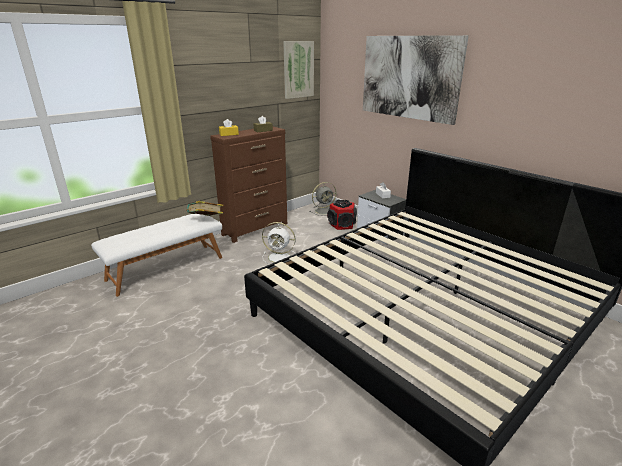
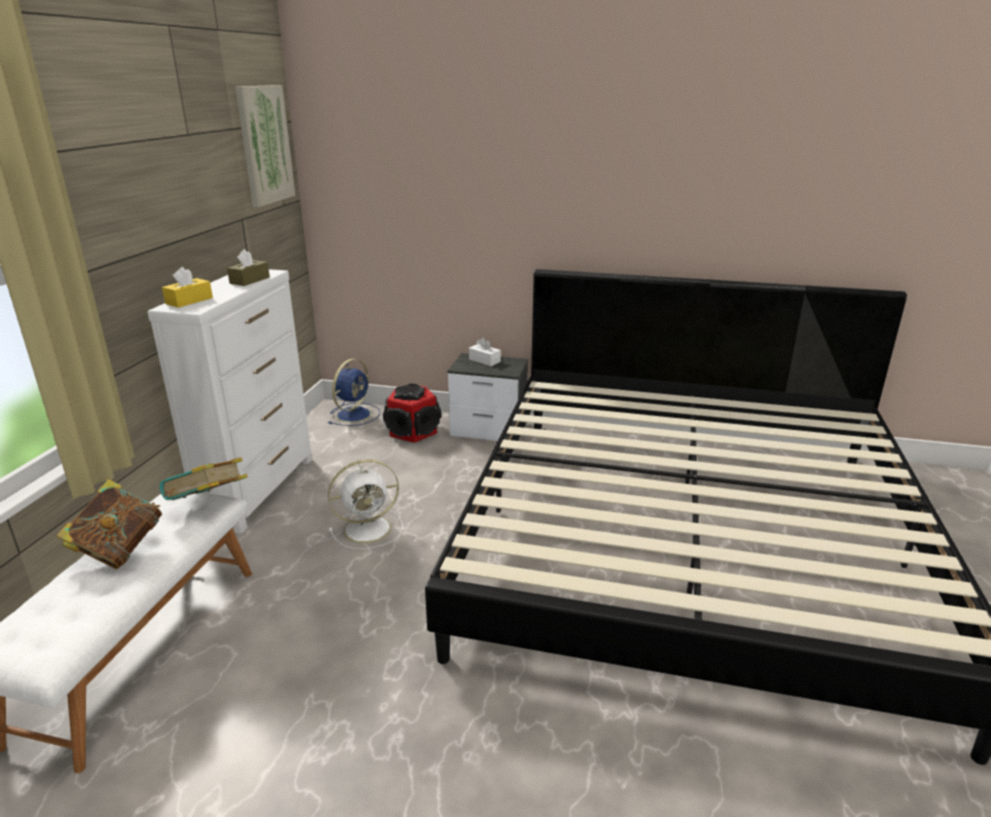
camera: 35 degrees left, 0 degrees up
(164, 225) = (120, 549): none -> book
(256, 229) = (259, 489): brown dresser -> white dresser
(324, 211) = (354, 414): grey fan -> blue fan
(409, 77) = (507, 149): picture -> none

